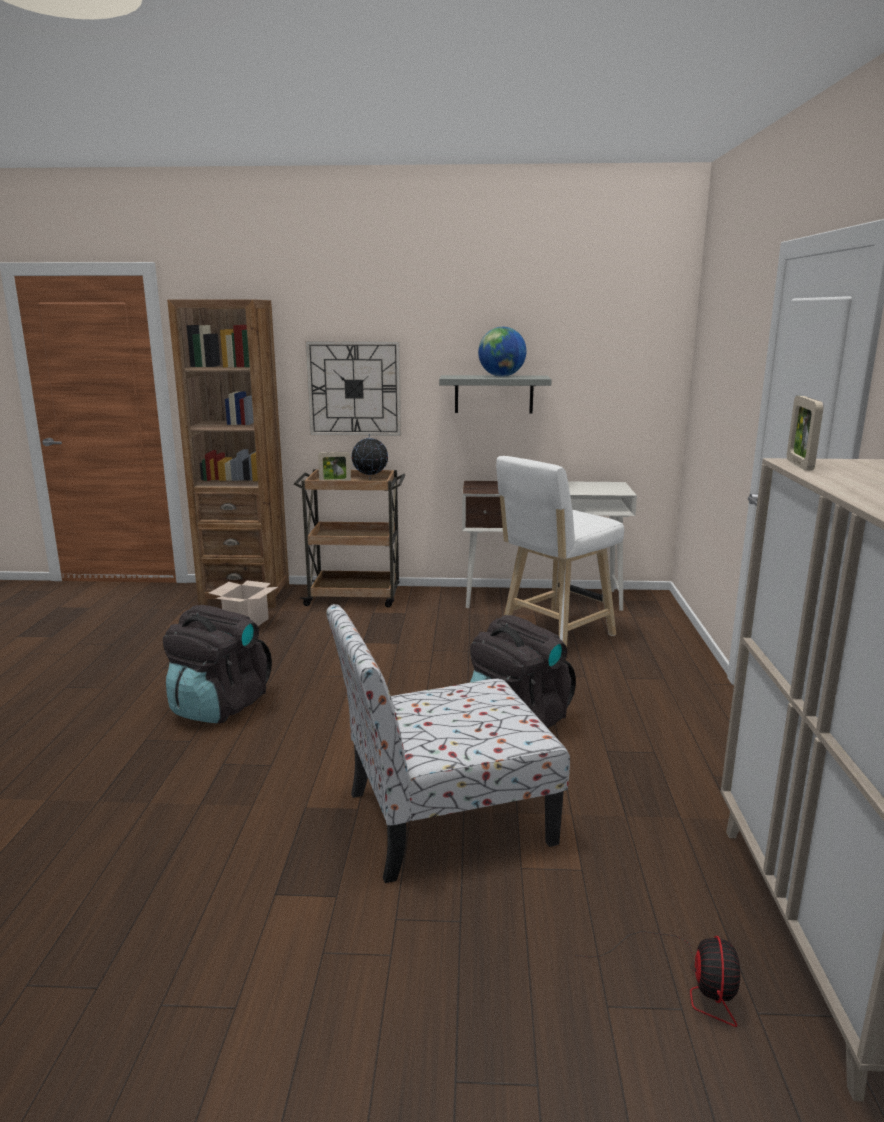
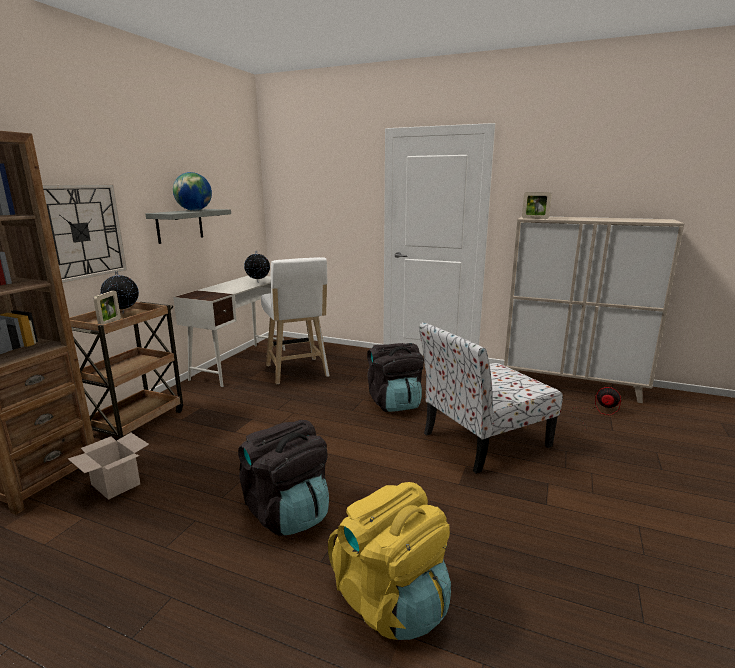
camera: 70 degrees left, 0 degrees up
(88, 787) = (391, 601): none -> yellow backpack
(443, 819) = (483, 440): chair -> chair turned 60 degrees clockwise
(584, 491) = (258, 282): none -> globe

